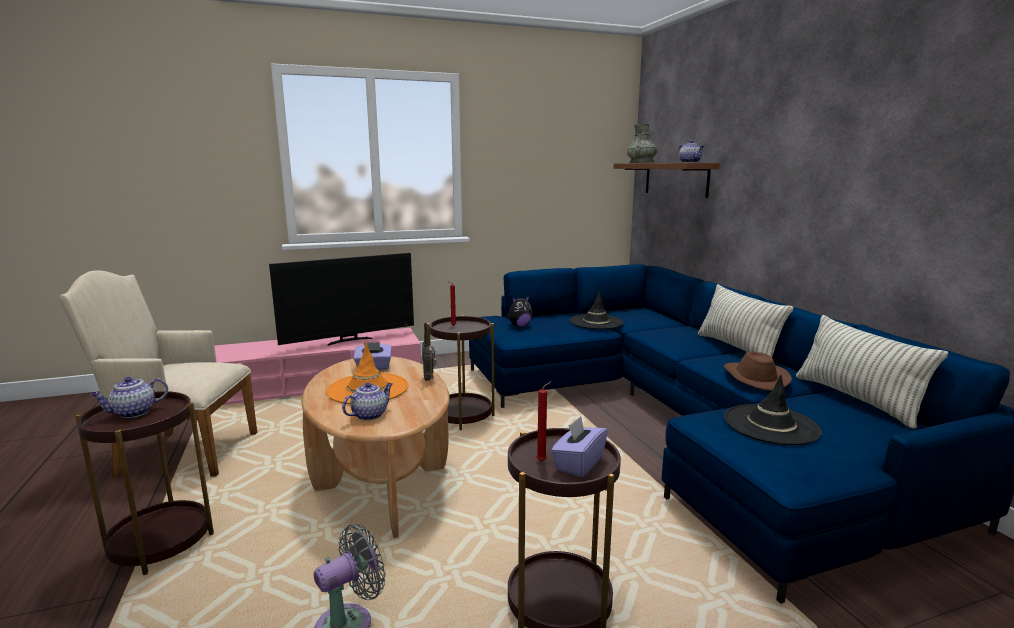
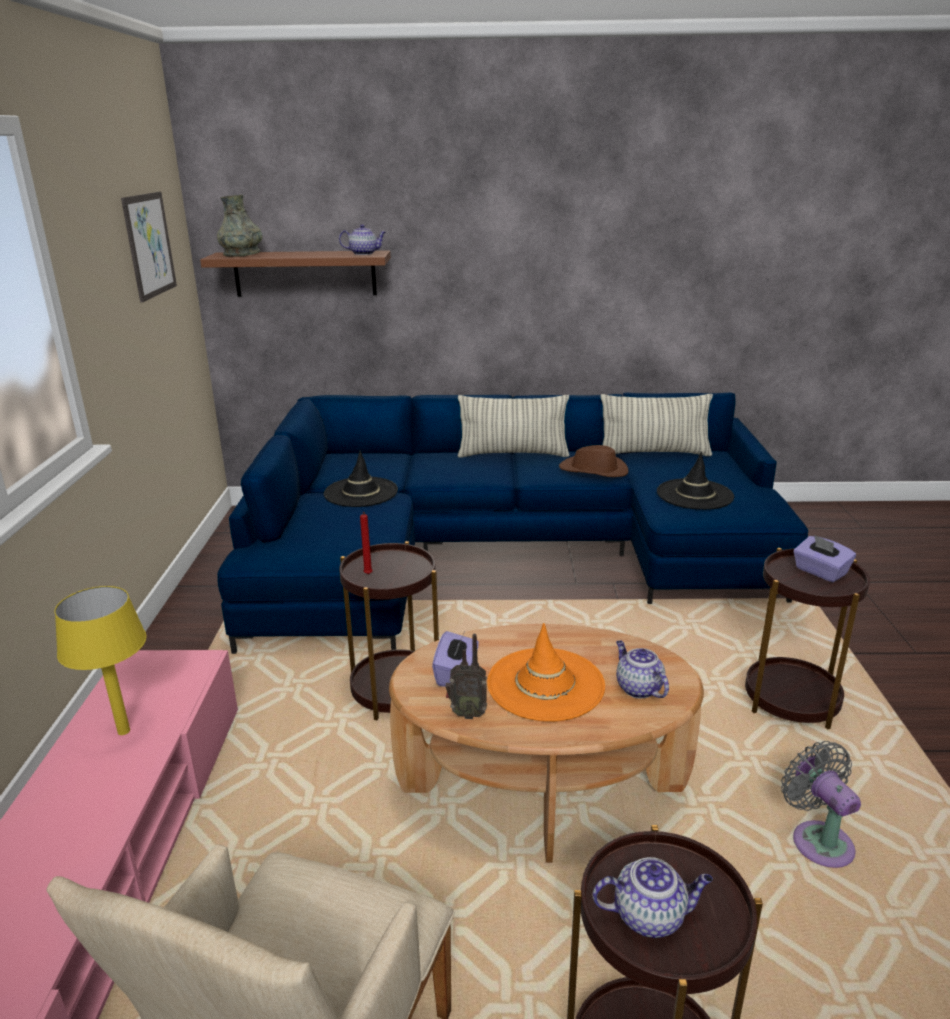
camera: 70 degrees left, 10 degrees up
(133, 413) = (650, 915): teapot -> teapot turned 75 degrees counterclockwise
(349, 340) = (123, 730): television -> yellow table lamp
(430, 379) = (529, 632): radio -> radio (467, 713)
(519, 326) = (326, 541): plush toy -> none
(543, 461) = (816, 586): red candle -> none
(573, 150) = (149, 245): none -> picture

